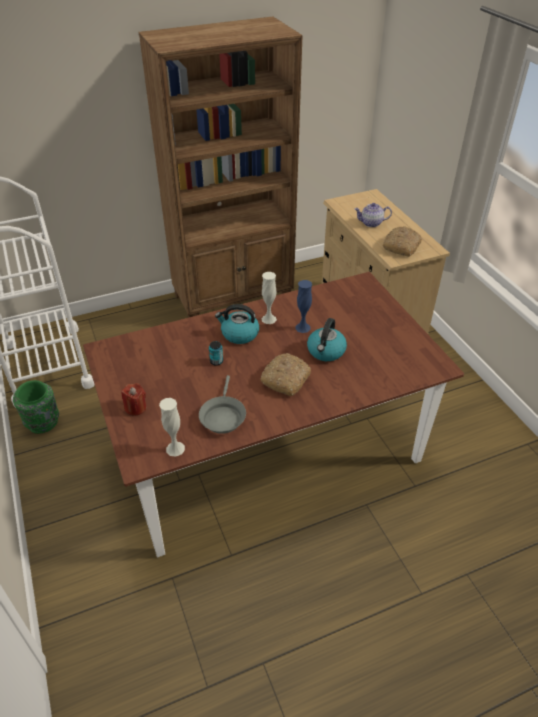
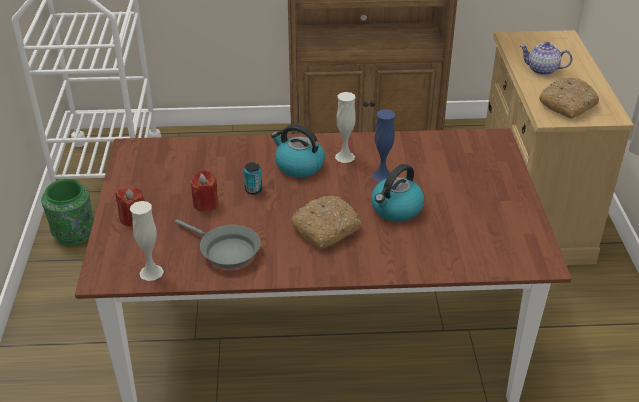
camera: 20 degrees right, 5 degrees down
(186, 381) = (205, 204): none -> red candle
(222, 416) = (226, 251): grey frying pan -> grey frying pan turned 75 degrees counterclockwise

